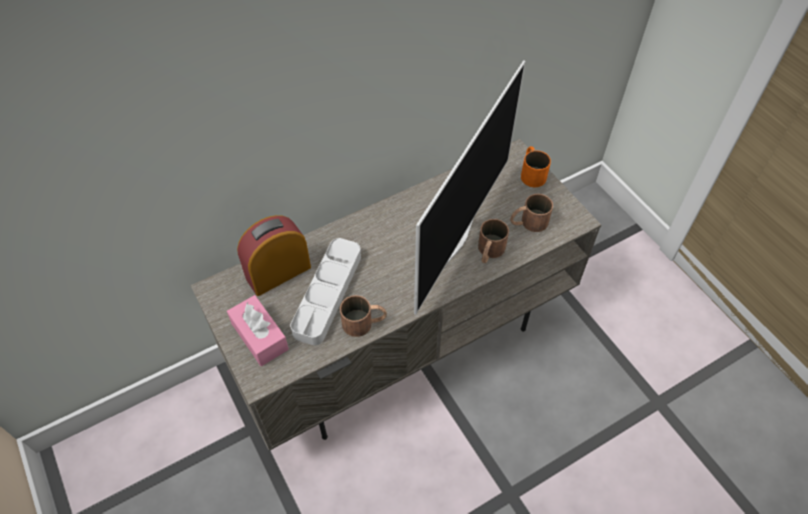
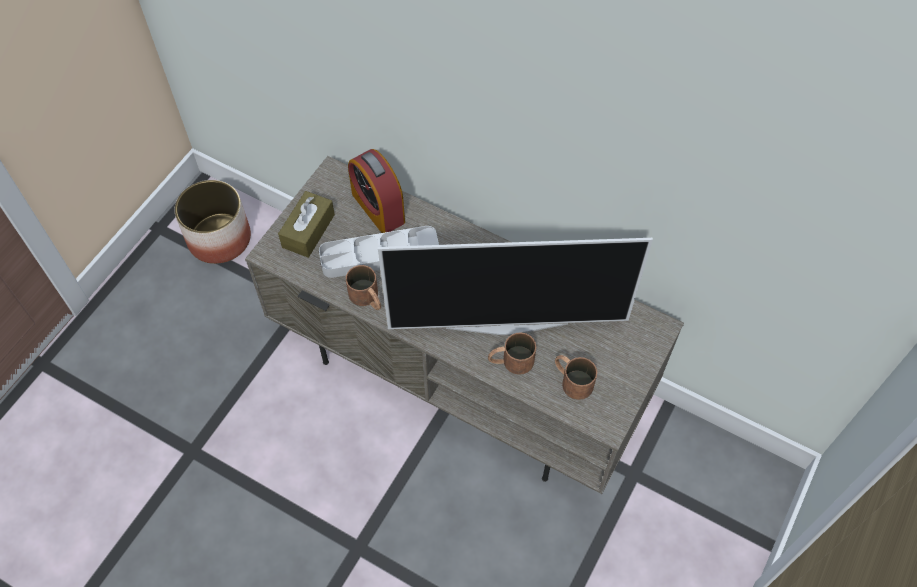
camera: 60 degrees right, 5 degrees up
(128, 470) = (219, 239): none -> planter
(260, 336) = (308, 231): pink tissue box -> brown tissue box
(278, 272) = (378, 208): alarm clock -> alarm clock turned 150 degrees counterclockwise
(531, 172) = (642, 354): orange mug -> none

